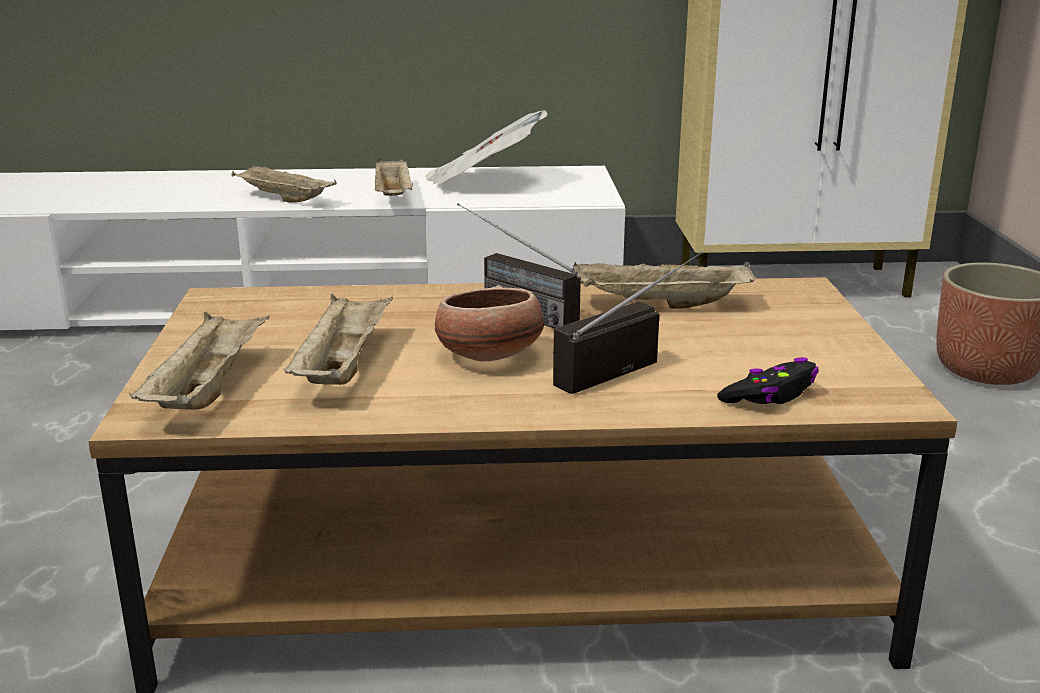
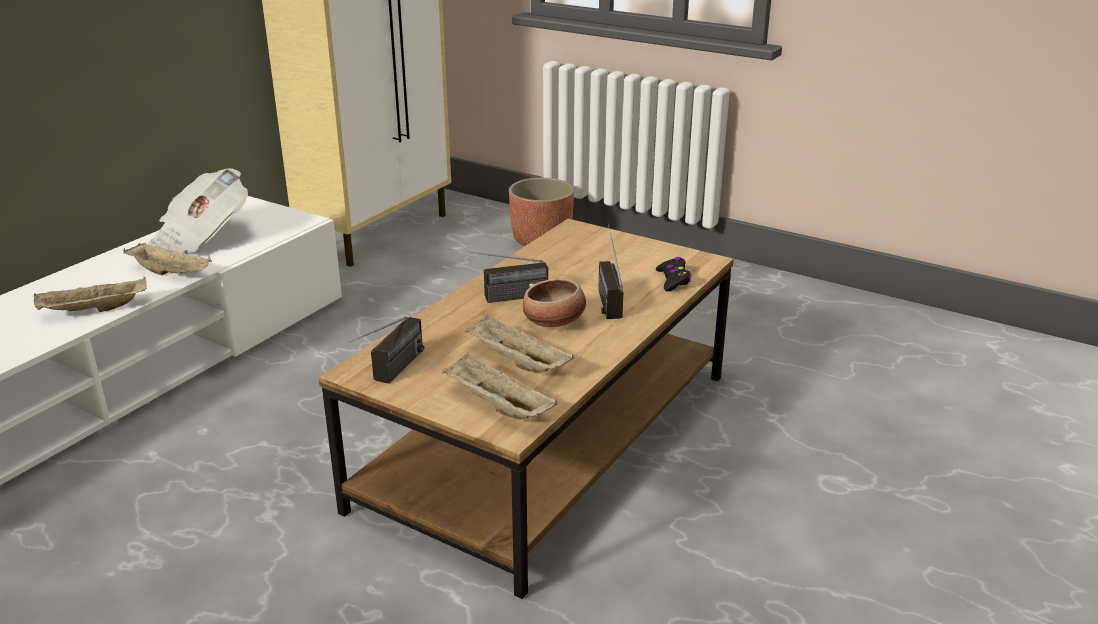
camera: 55 degrees left, 5 degrees up
(229, 315) = (391, 374): none -> radio
(659, 305) = (549, 264): beige tray -> none

